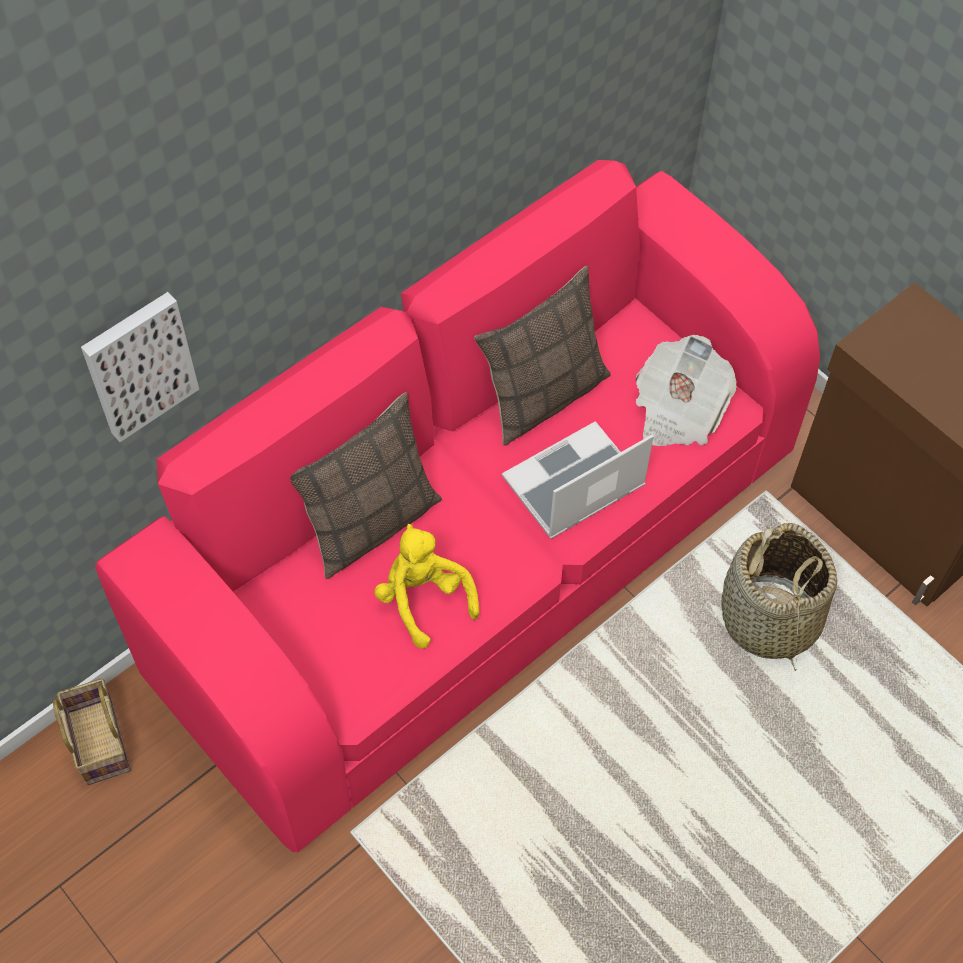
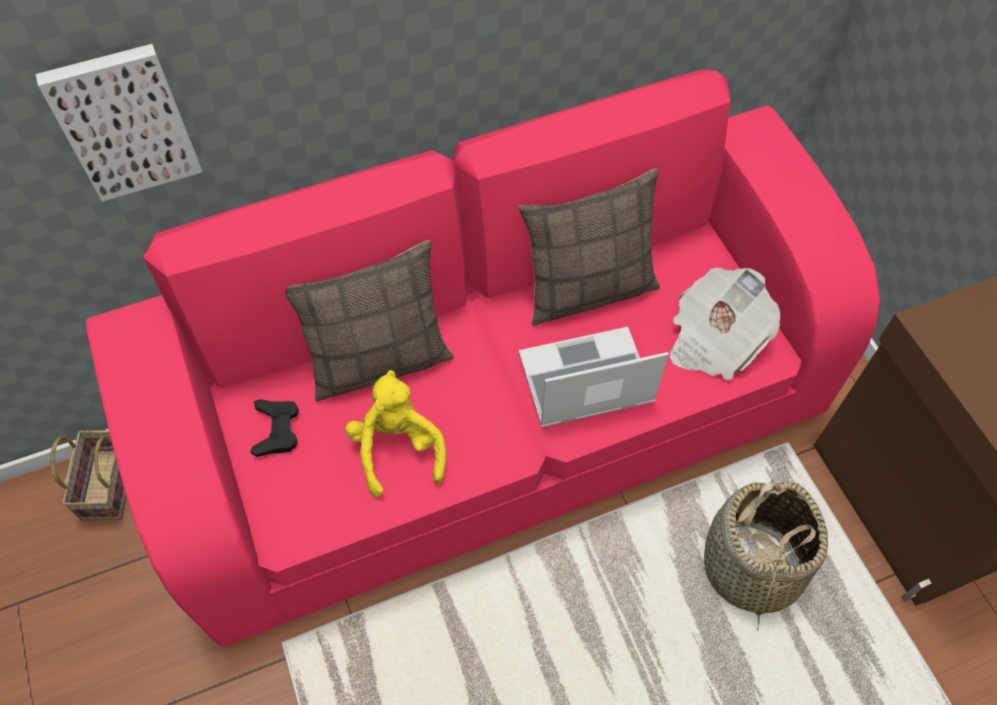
camera: 20 degrees right, 0 degrees up
(300, 617) = (277, 429): none -> black game controller

